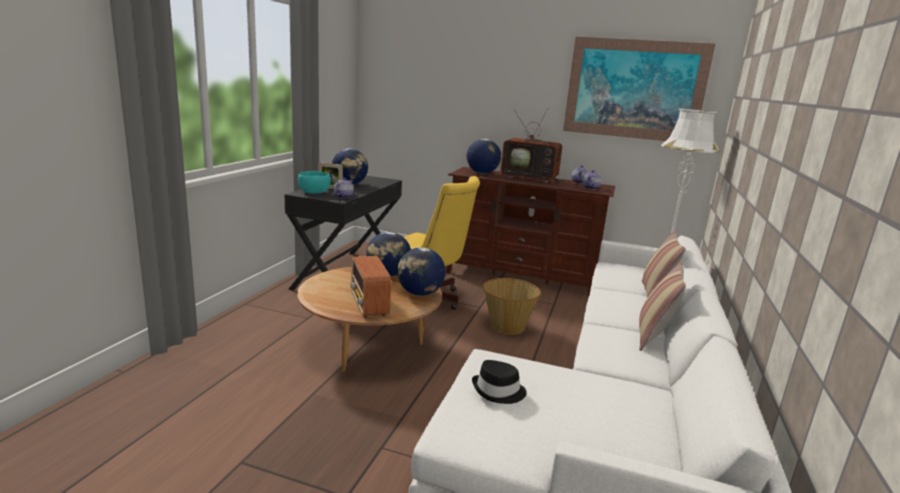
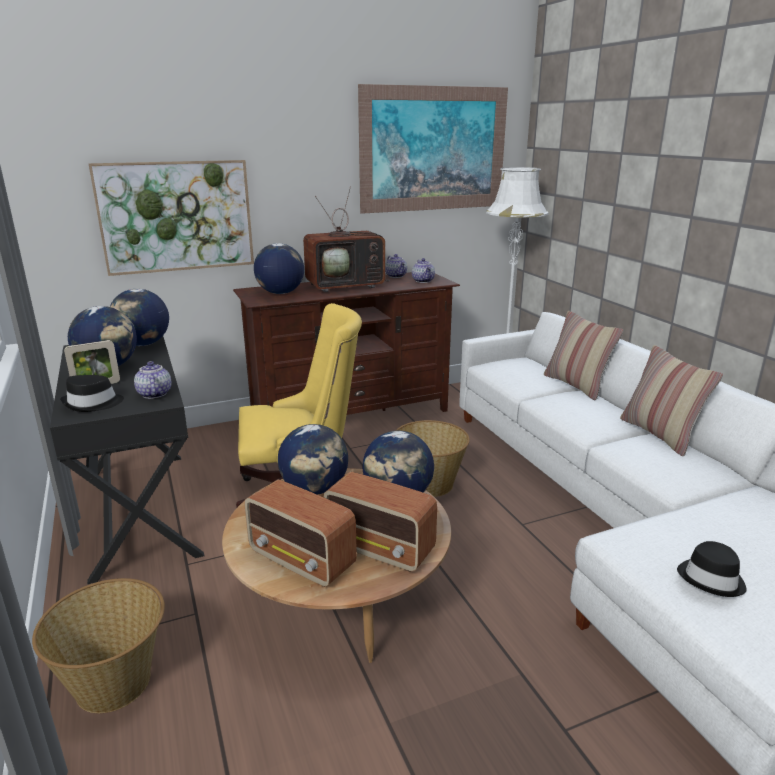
camera: 40 degrees left, 5 degrees up
(248, 323) = (115, 682): none -> basket
(314, 192) = (93, 404): turquoise bowl -> black hat
(330, 293) = (302, 560): none -> radio
(383, 181) = (143, 344): none -> globe
(439, 114) = (176, 216): none -> picture

